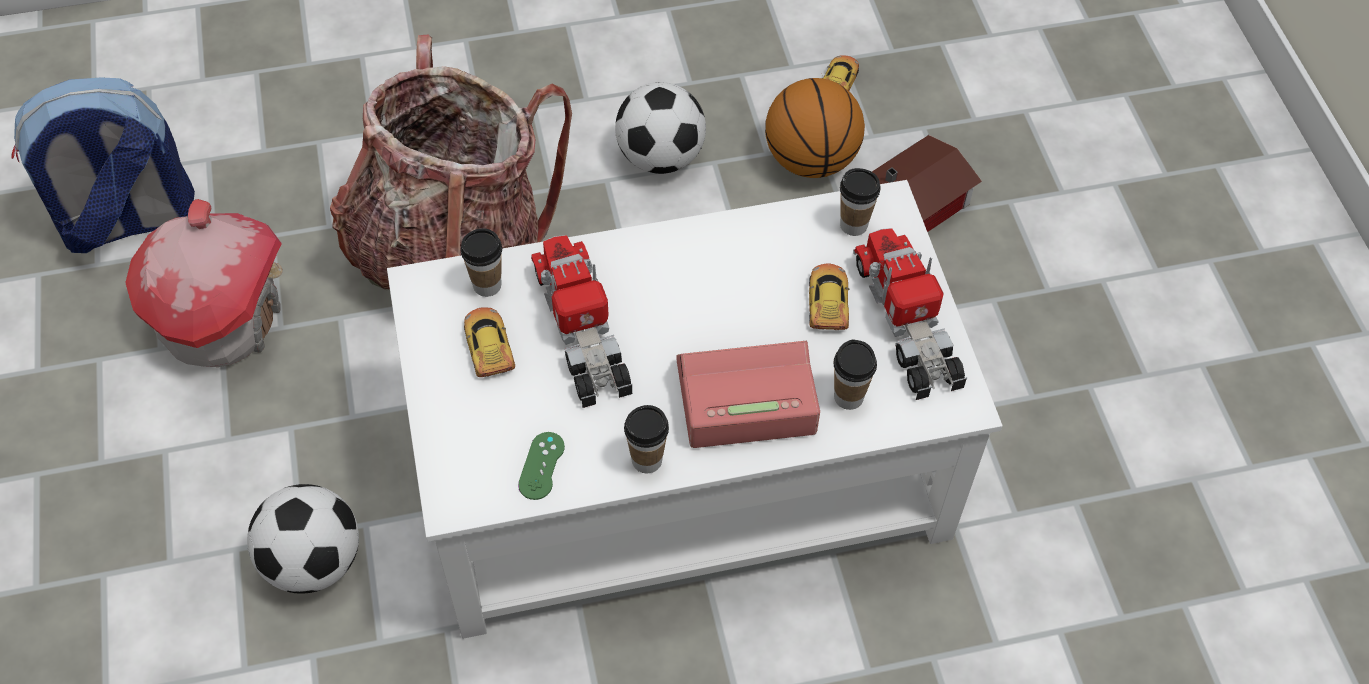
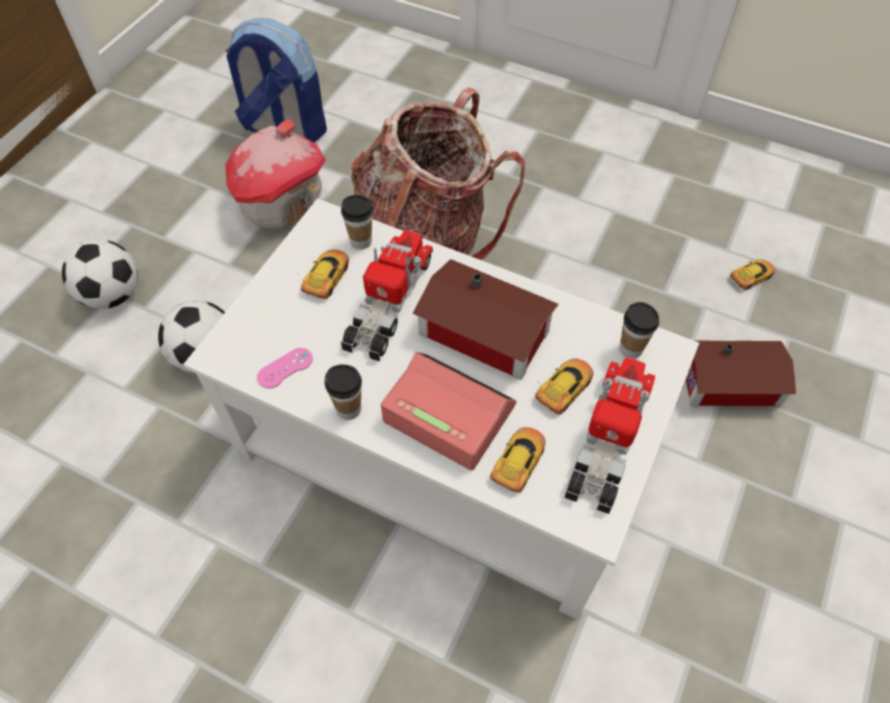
camera: 40 degrees right, 0 degrees up
(541, 466) = (285, 368): green game controller -> pink game controller
(660, 157) = (594, 256): football -> football (112, 295)
(710, 300) = (485, 336): none -> toy house
(811, 159) = (691, 313): basketball -> none
(848, 397) = (518, 461): cup -> toy car

